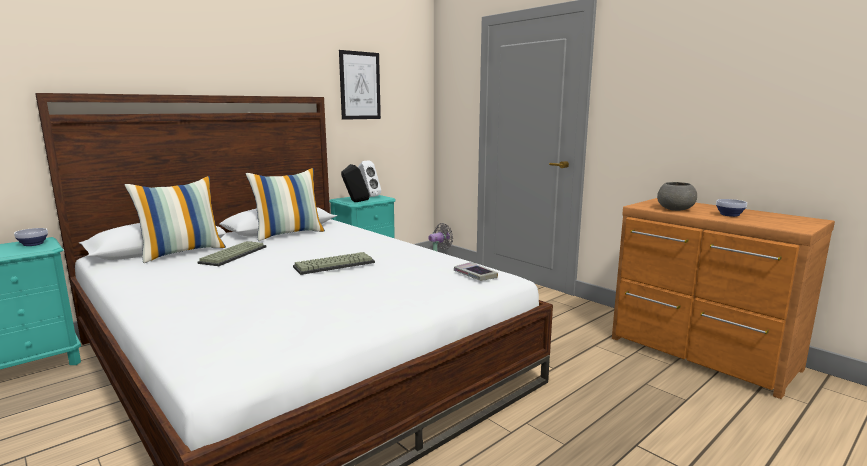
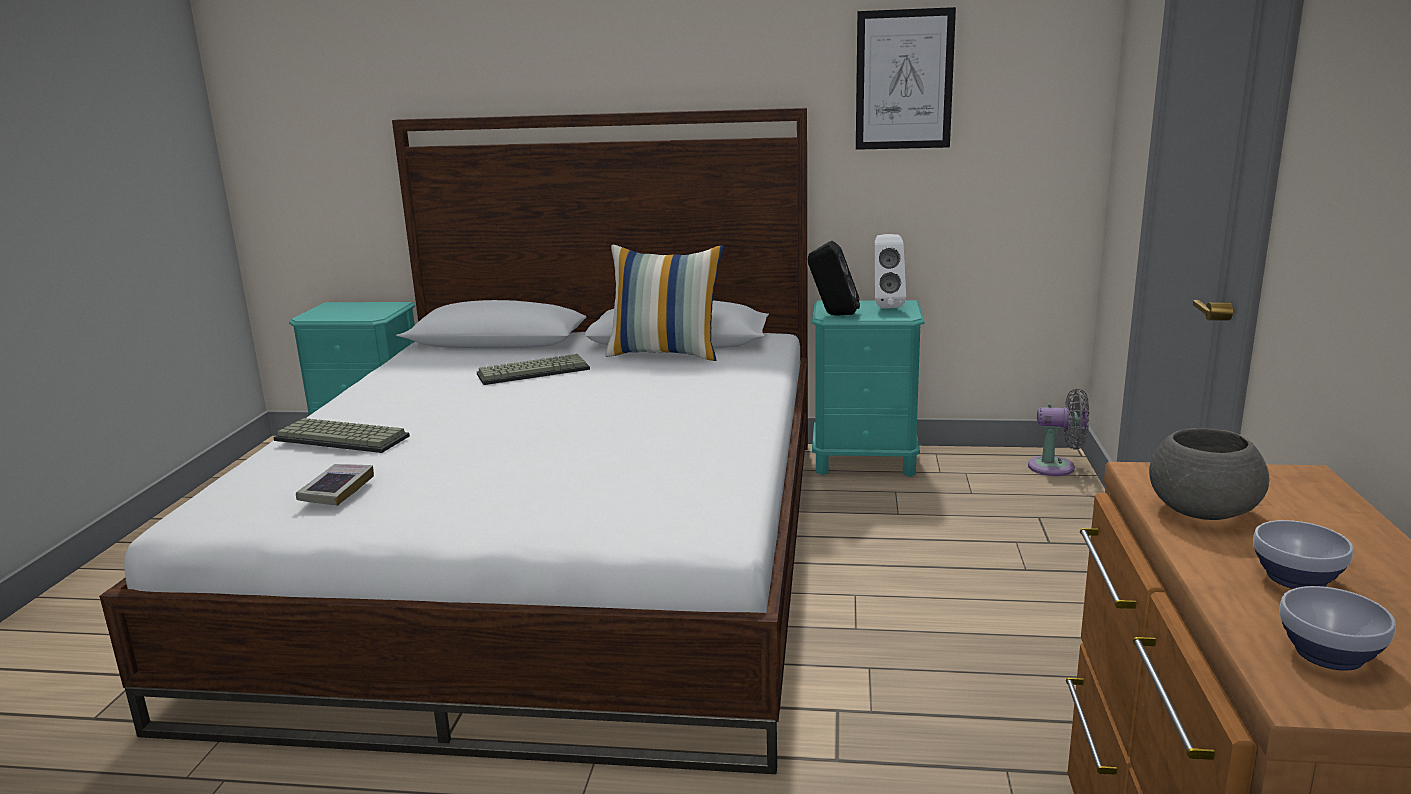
camera: 50 degrees right, 5 degrees up
(33, 244) = (378, 308): bowl -> bowl (1326, 653)
(182, 252) = (502, 353): pillow -> none
(334, 264) = (577, 424): keyboard -> keyboard (344, 437)
(475, 275) = (686, 511): book -> book (336, 490)

